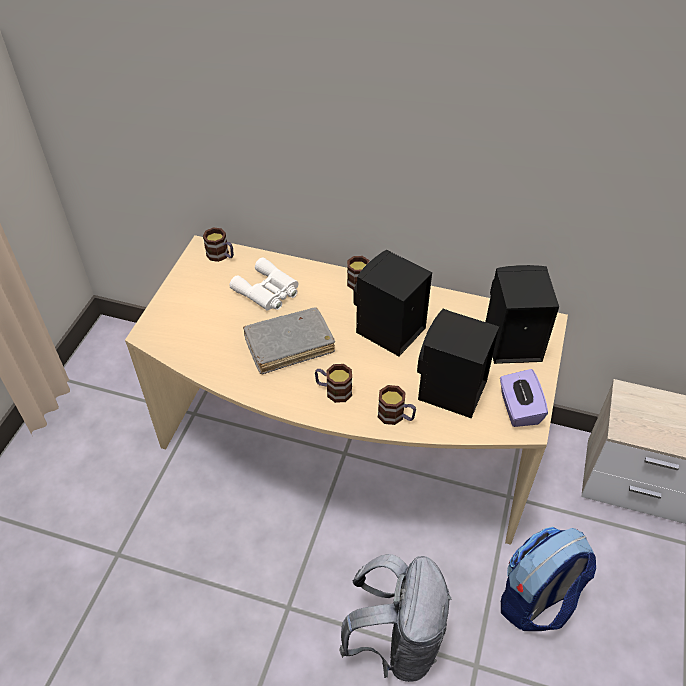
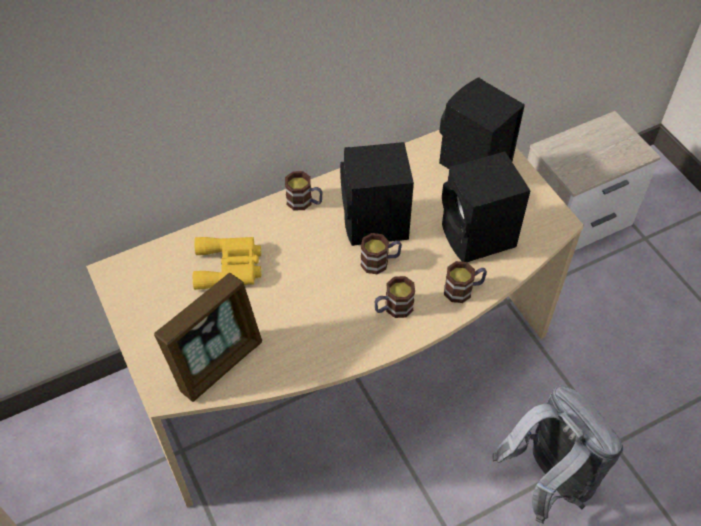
camera: 45 degrees left, 5 degrees up
(193, 339) = (217, 362): none -> picture frame
(221, 256) = (141, 266): mug -> mug (380, 262)
(268, 291) = (230, 267): white binoculars -> yellow binoculars
(289, 345) = (310, 300): grey book -> none
(518, 409) = (537, 213): purple tissue box -> none
(536, 600) = (601, 361): backpack -> none

